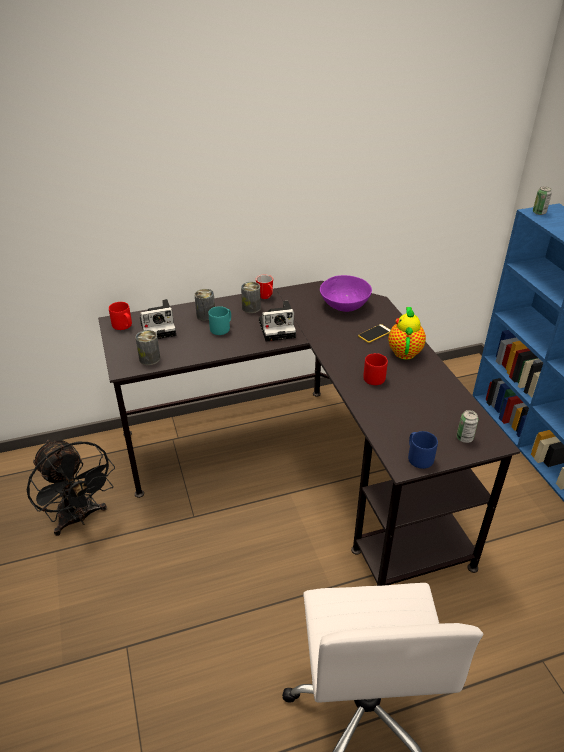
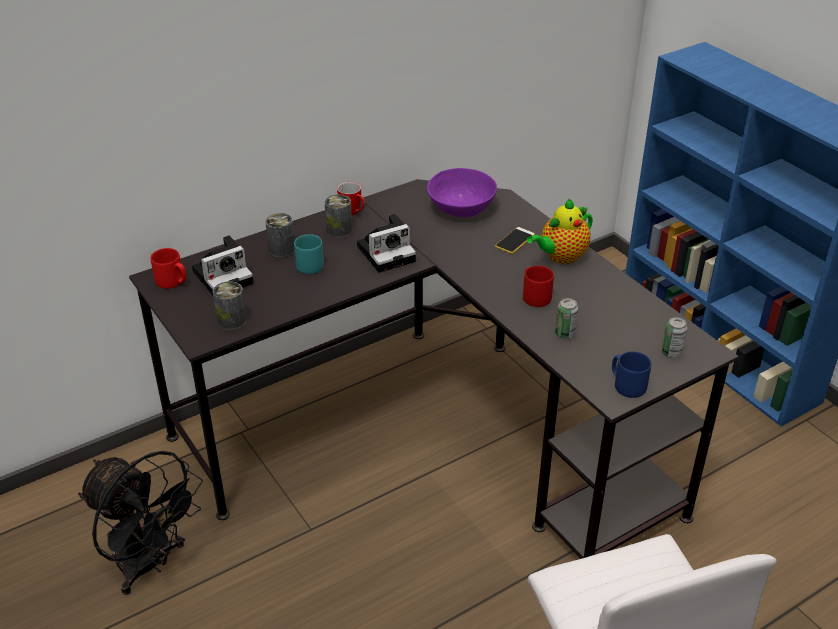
camera: 15 degrees left, 0 degrees up
(404, 351) = (560, 257): teapot -> teapot turned 120 degrees counterclockwise
(539, 212) = (686, 57): can -> can (565, 333)

